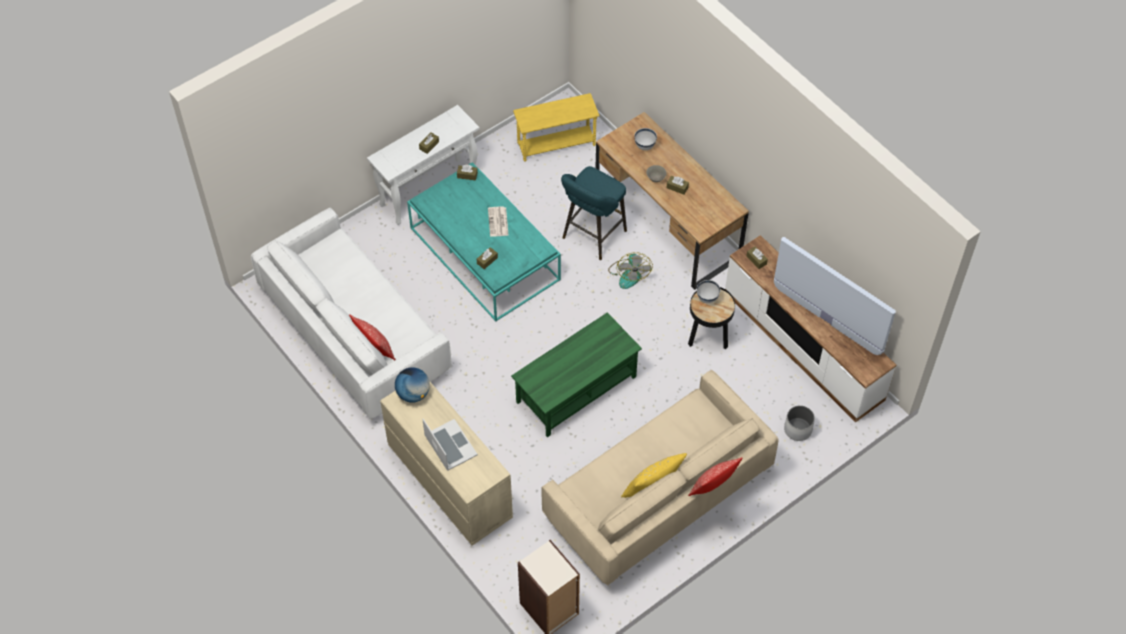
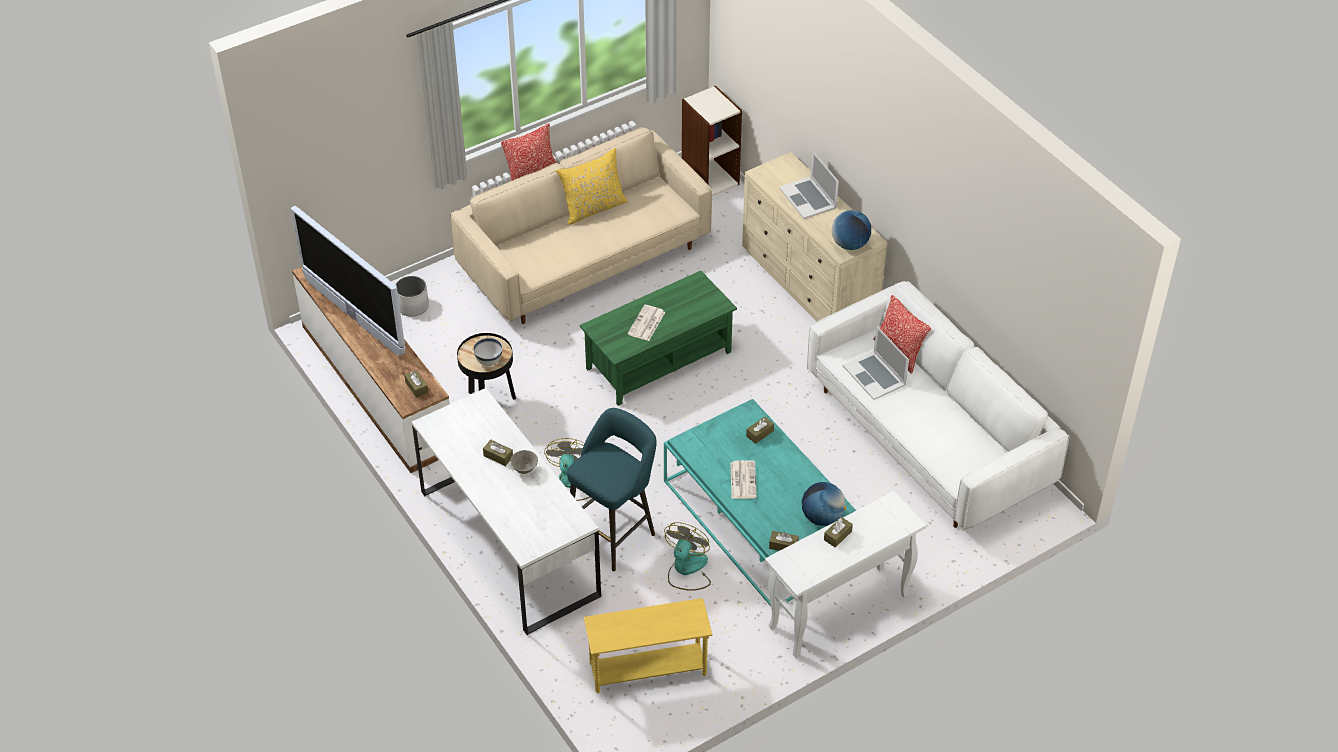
camera: 175 degrees left, 10 degrees down
(396, 324) = (874, 375): none -> laptop
(440, 197) = (822, 517): none -> globe
(536, 213) = (687, 570): none -> fan
(586, 352) = (646, 324): none -> newspaper
(644, 146) = (530, 515): white bowl -> none
(667, 224) = (509, 543): brown desk -> white desk

